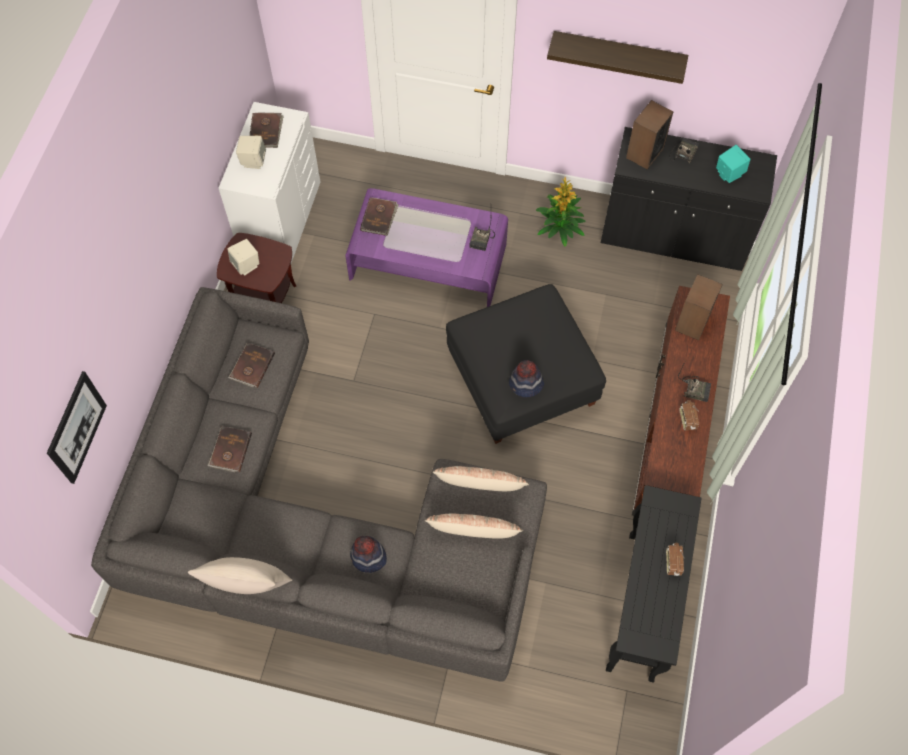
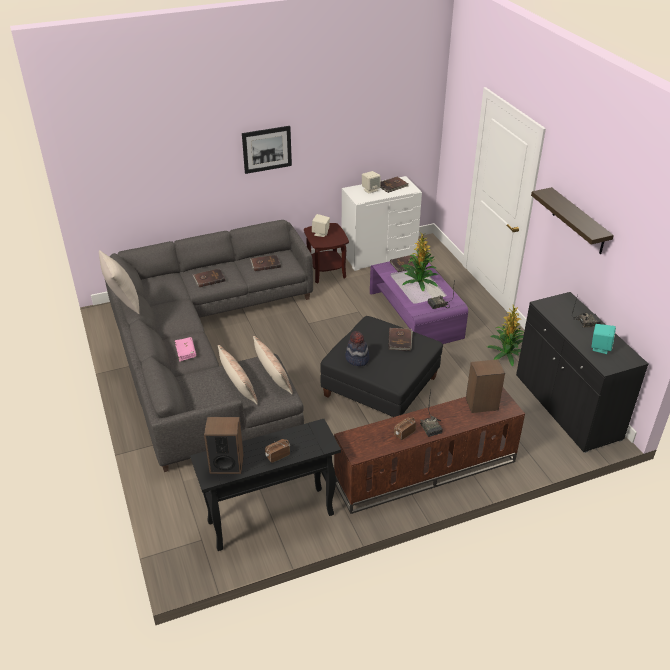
camera: 55 degrees right, 25 degrees down
(76, 427) = (142, 174): picture -> picture (267, 149)
(368, 557) = (186, 352): hat -> pink book
(423, 228) = (418, 282): none -> potted plant
(526, 322) = (400, 340): none -> brown book
(644, 153) = (562, 306): speaker -> speaker (226, 464)

